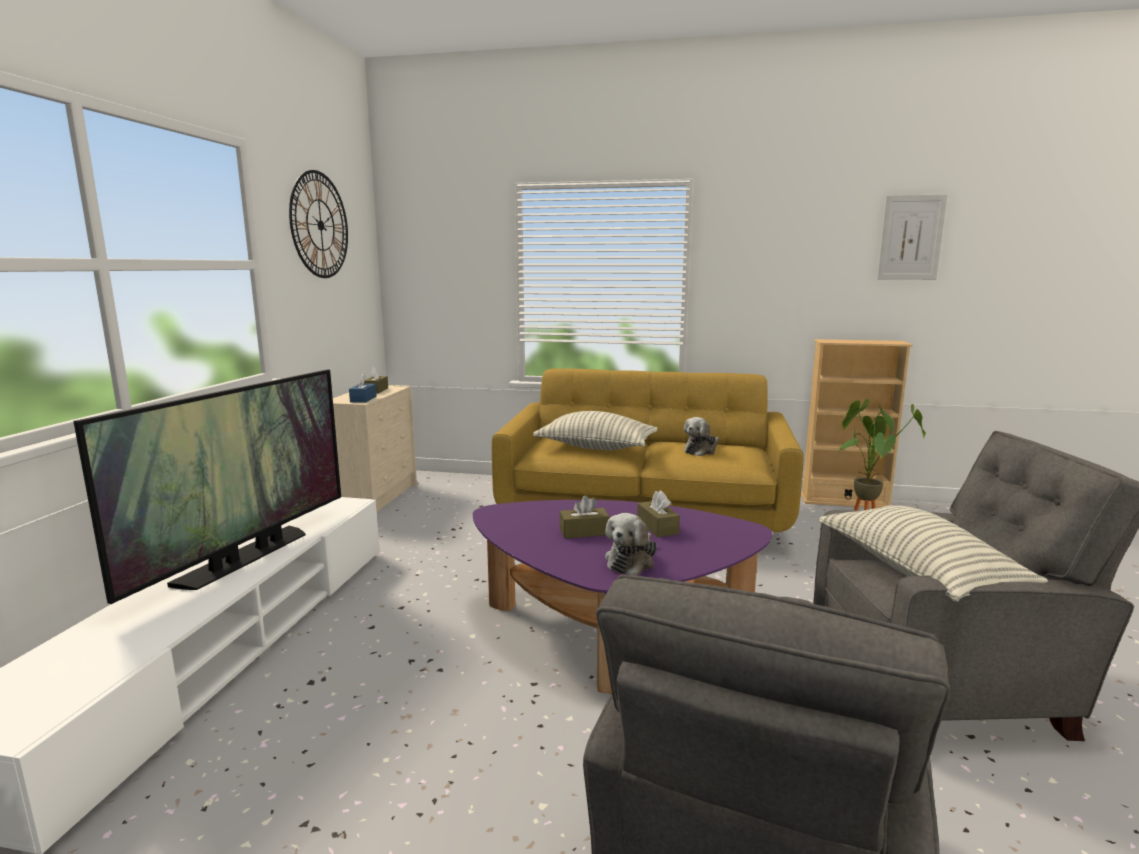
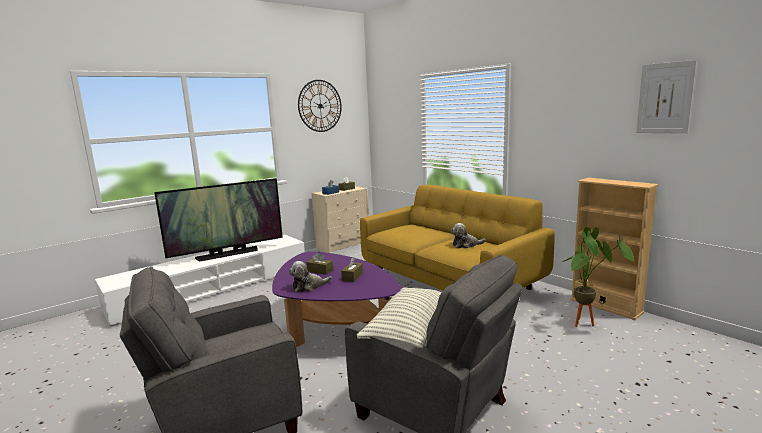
camera: 40 degrees right, 0 degrees up
(596, 448) = (414, 233): pillow -> none

